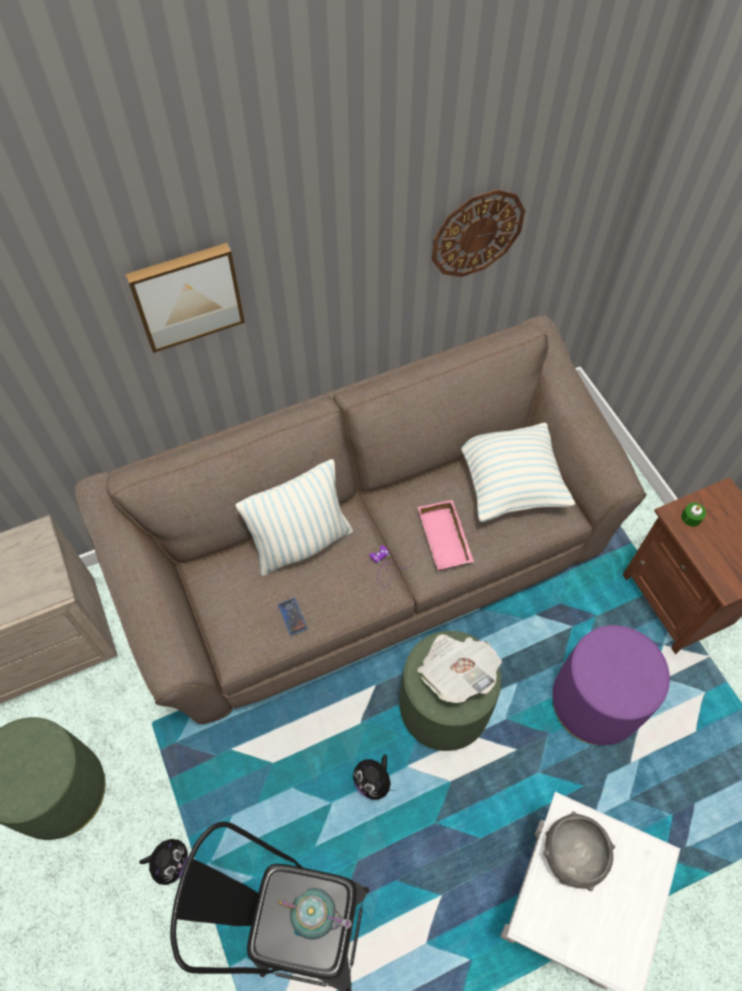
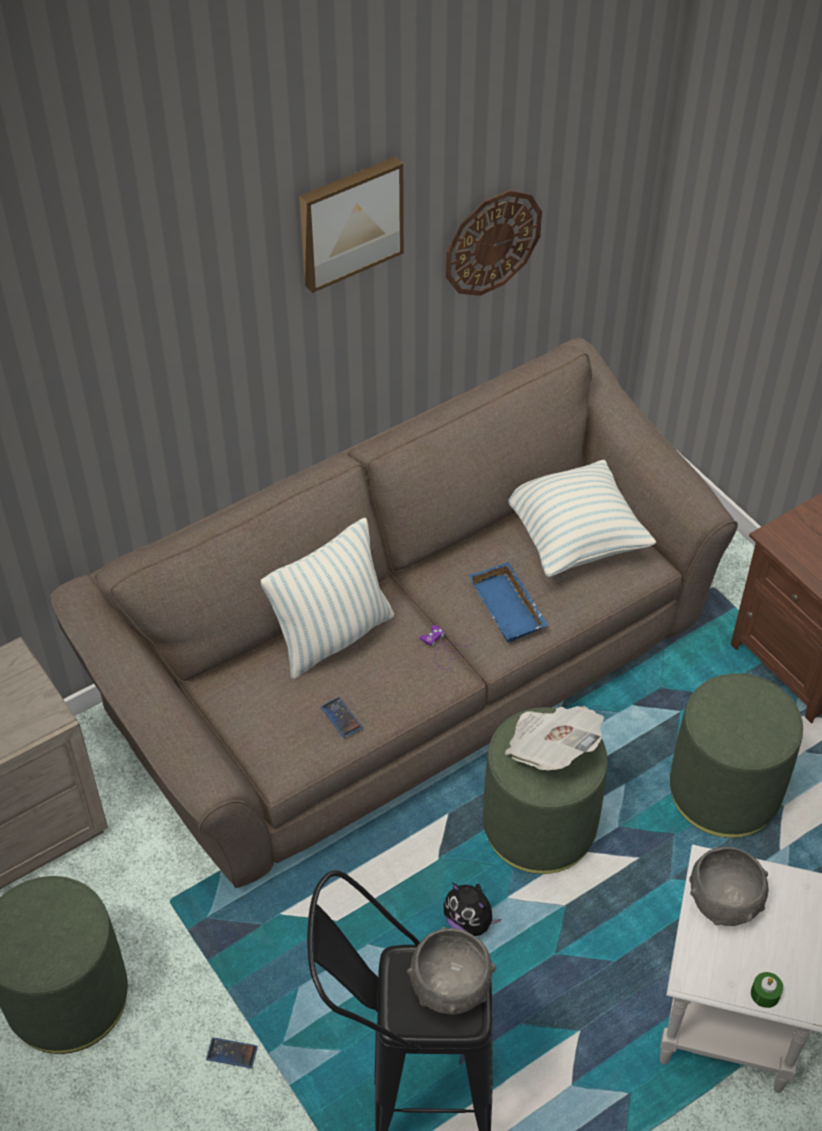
camera: 10 degrees left, 10 degrees down
(170, 863) = (232, 1053): plush toy -> phone
(186, 295) = (190, 336): picture -> picture (349, 222)
(316, 916) = (451, 986): teapot -> grey bowl
(446, 538) = (510, 607): pink tray -> blue tray
(595, 702) = (724, 791): purple ottoman -> green ottoman
(691, 517) = (792, 536): green candle -> green candle (765, 994)

